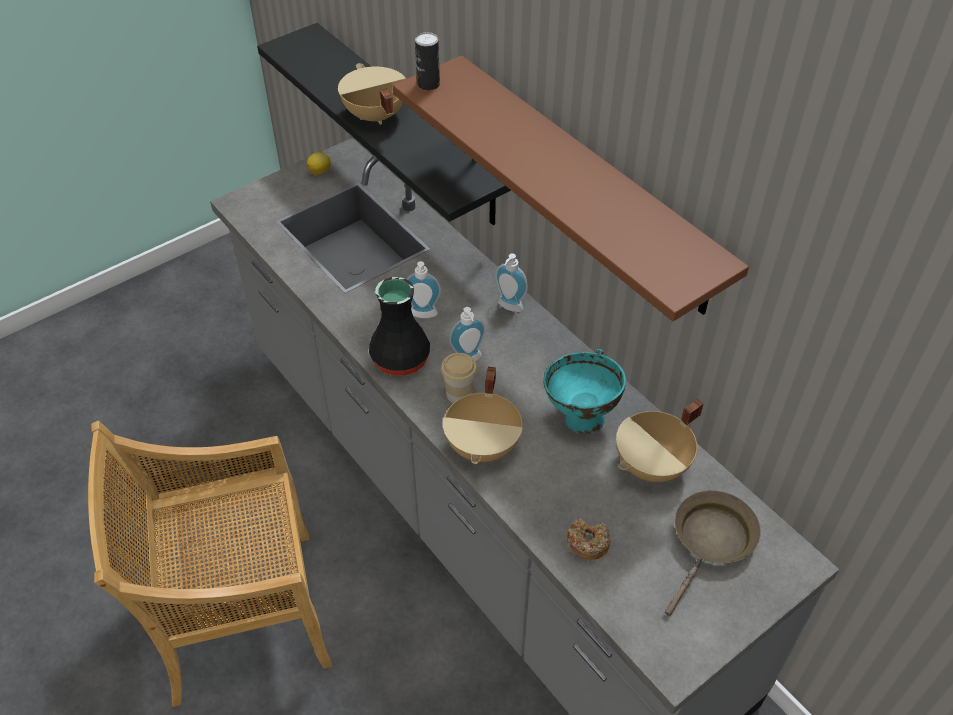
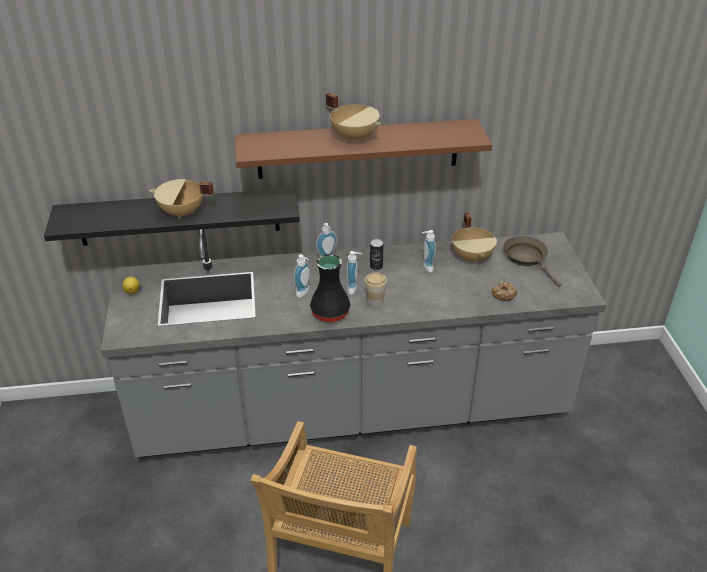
camera: 60 degrees left, 10 degrees down
(428, 84) = (250, 151): can -> can (376, 266)
(484, 446) = (418, 305): beige cooking pot -> beige cooking pot (354, 137)
(580, 419) = (426, 267): turquoise bowl -> soap dispenser

